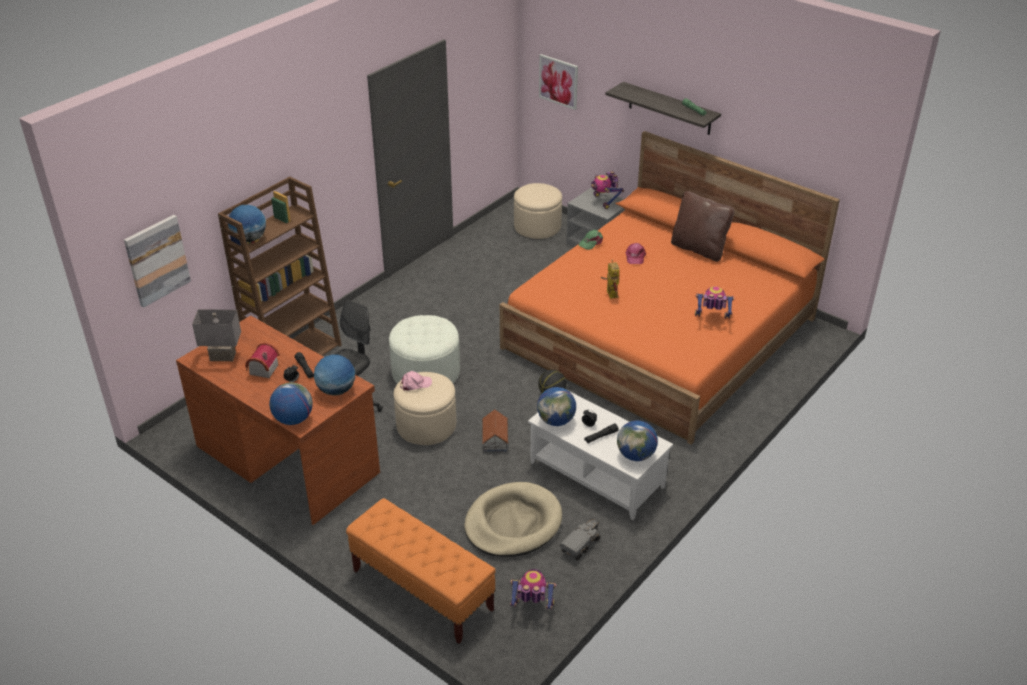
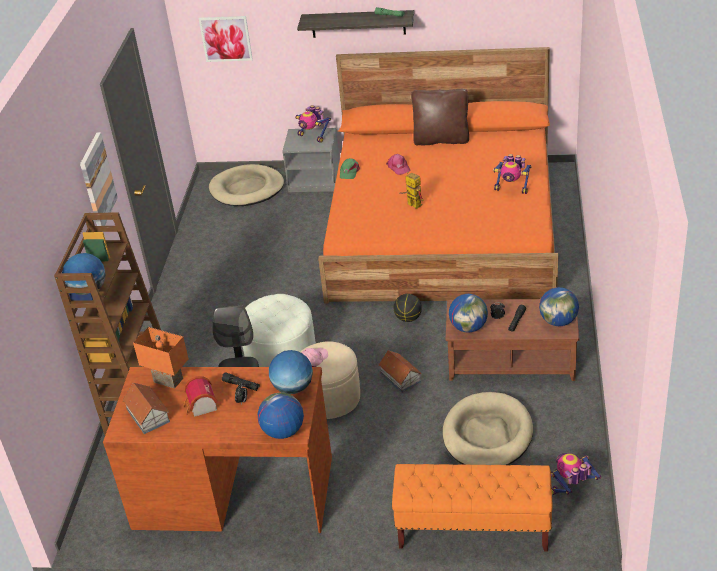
camera: 30 degrees left, 0 degrees up
(157, 260) = (28, 348): picture -> picture (97, 181)
(222, 357) = (148, 416): grey table lamp -> toy house
(264, 338) = (169, 379): none -> orange table lamp
(537, 226) = (247, 189): beige ottoman -> beige dog bed
(580, 545) = (557, 422): toy truck -> none
(596, 475) = (511, 362): white coffee table -> brown coffee table
(712, 319) = (512, 189): toy robot -> toy robot turned 135 degrees counterclockwise

